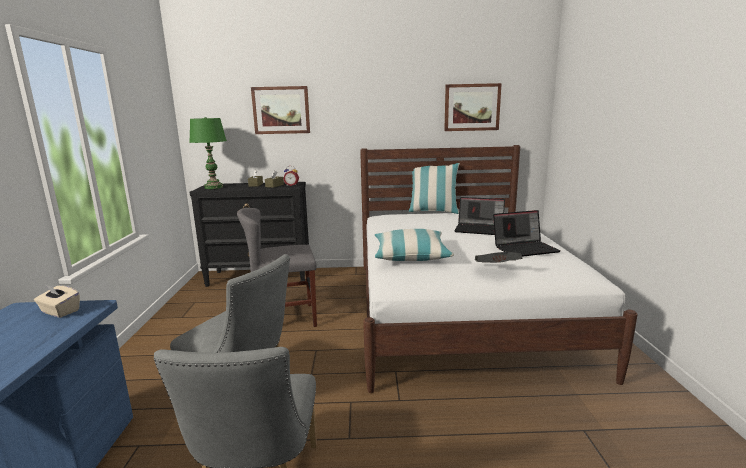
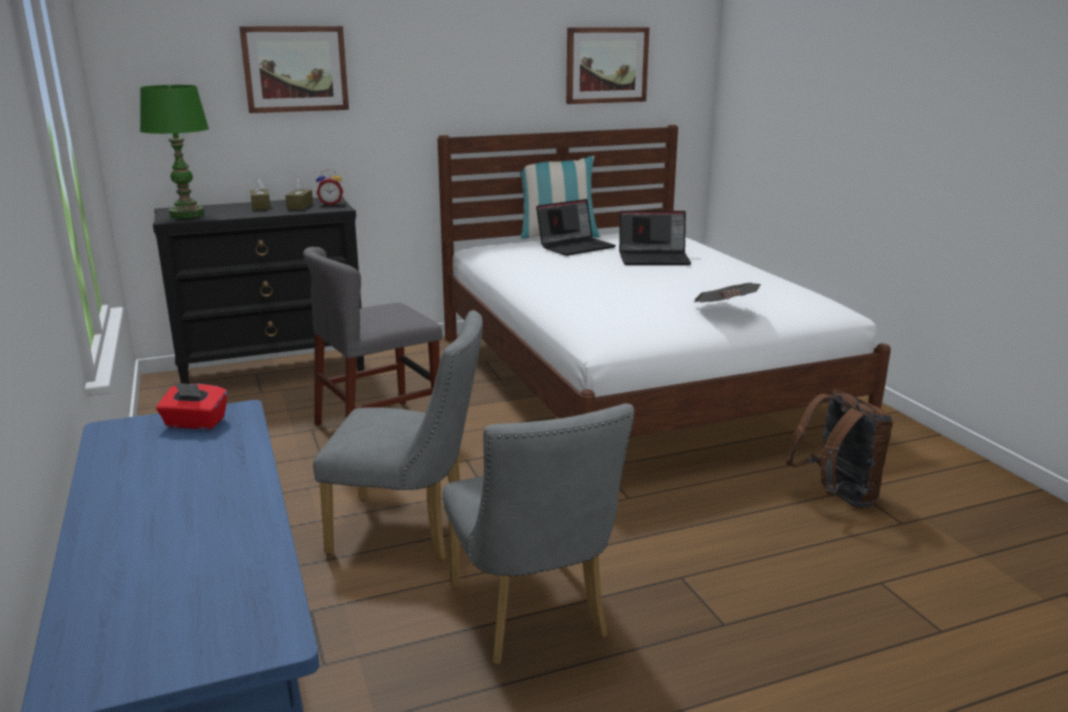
camera: 20 degrees left, 5 degrees up
(60, 311) = (195, 423): beige tissue box -> red tissue box
(411, 255) = (595, 302): pillow -> none
(525, 248) = (737, 280): laptop -> laptop (576, 246)
(564, 434) = (836, 497): none -> brown backpack

